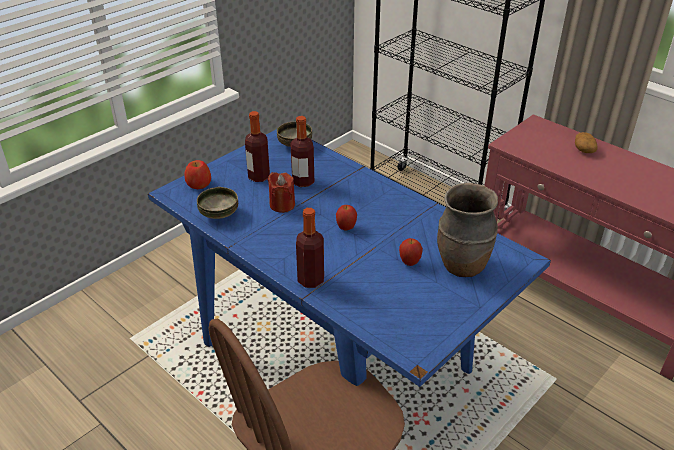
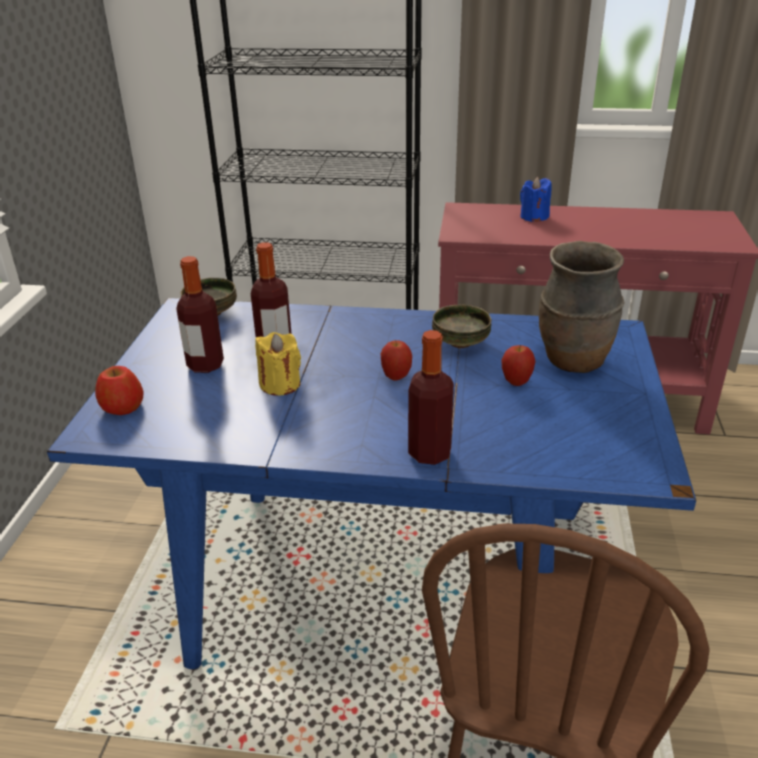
camera: 35 degrees left, 5 degrees down
(219, 214) = (201, 431): bowl -> bowl (459, 343)
(282, 205) = (280, 384): red candle -> yellow candle
(583, 149) = (534, 217): potato -> blue candle

